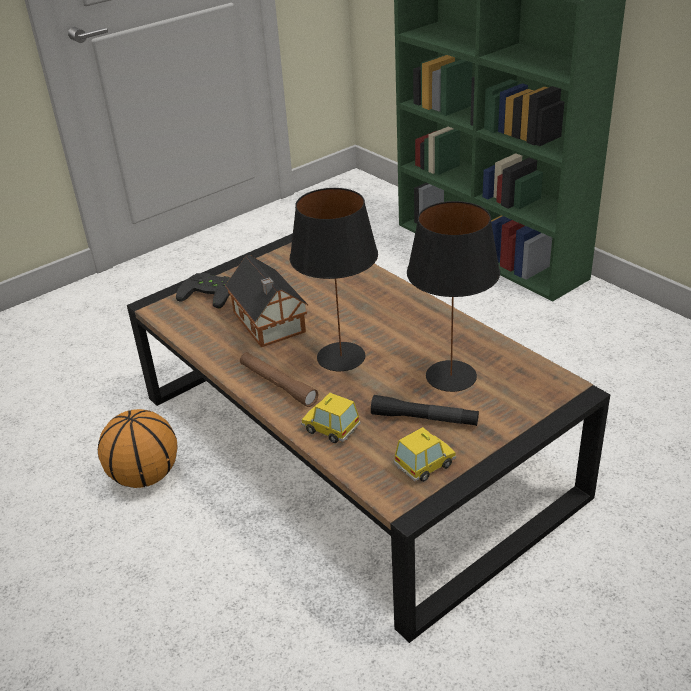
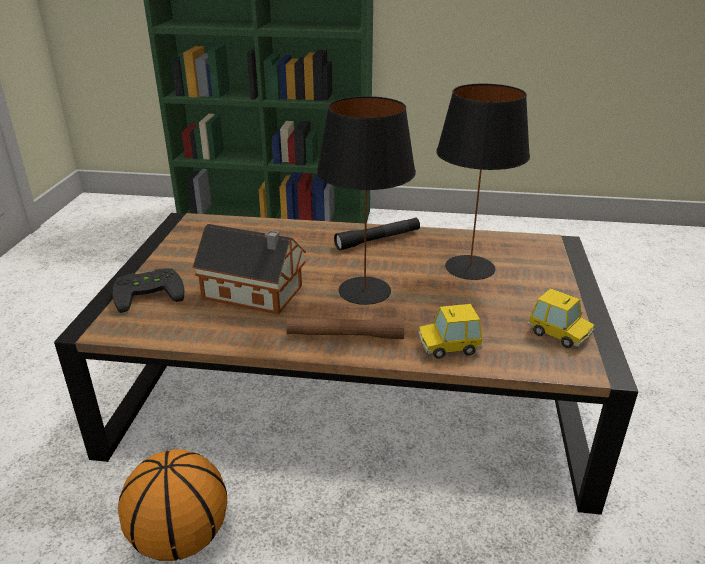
camera: 45 degrees left, 5 degrees down
(424, 418) = (503, 303): black flashlight -> black flashlight (378, 240)
(425, 464) = (559, 333): toy car -> toy car turned 120 degrees clockwise

